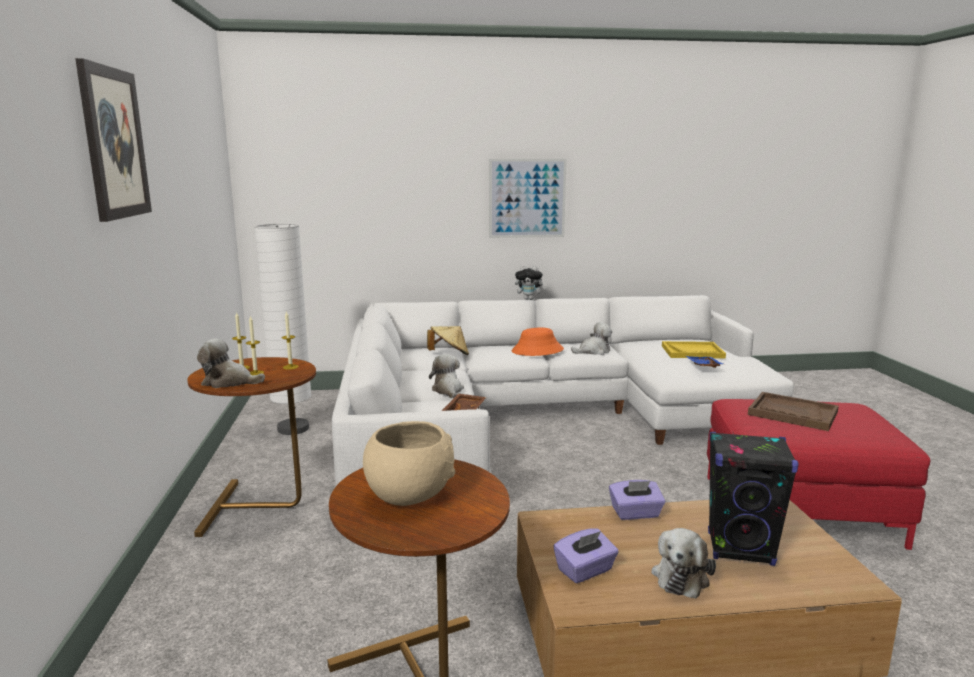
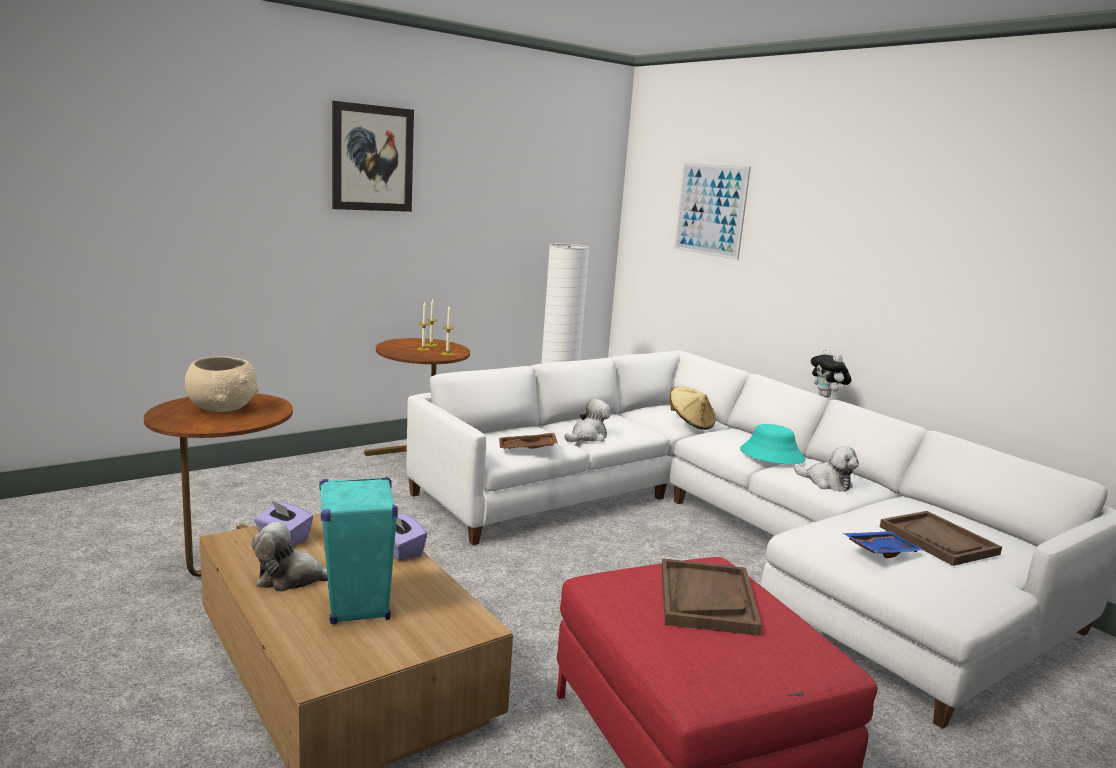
camera: 60 degrees right, 0 degrees up
(229, 382) = (397, 347): plush toy -> none
(527, 198) = (869, 264): picture -> picture (711, 210)
(537, 351) = (771, 455): orange hat -> turquoise hat
(692, 352) = (938, 540): yellow tray -> brown tray
(740, 549) = (358, 606): black speaker -> turquoise speaker

